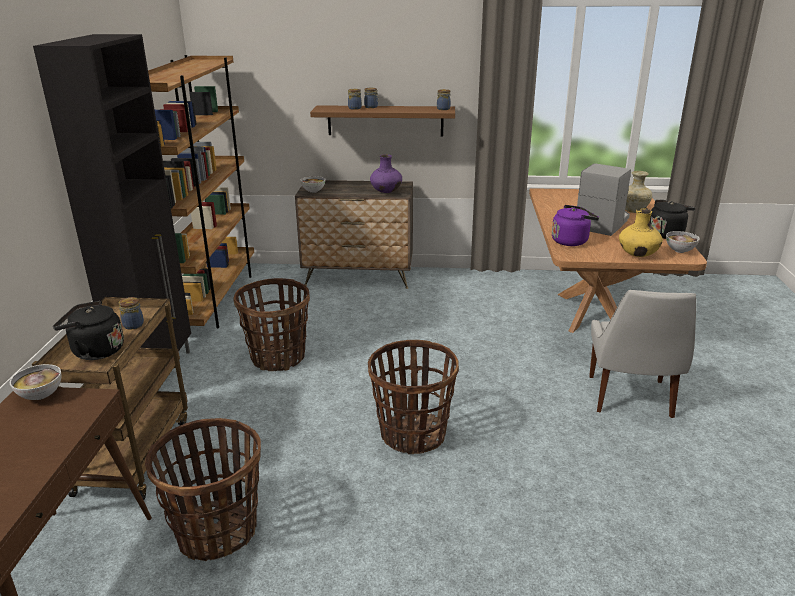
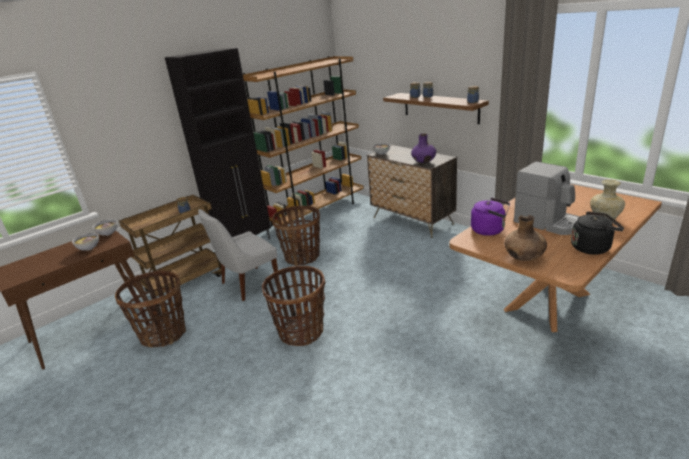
camera: 45 degrees right, 0 degrees up
(95, 351) = (154, 220): black kettle -> none
(602, 223) = (548, 223): coffee machine -> coffee machine turned 60 degrees clockwise
(630, 398) = (473, 381): white chair -> white chair (248, 284)
(638, 255) = (524, 258): yellow vase -> brown vase
(680, 251) = (573, 267): bowl -> bowl (89, 249)

